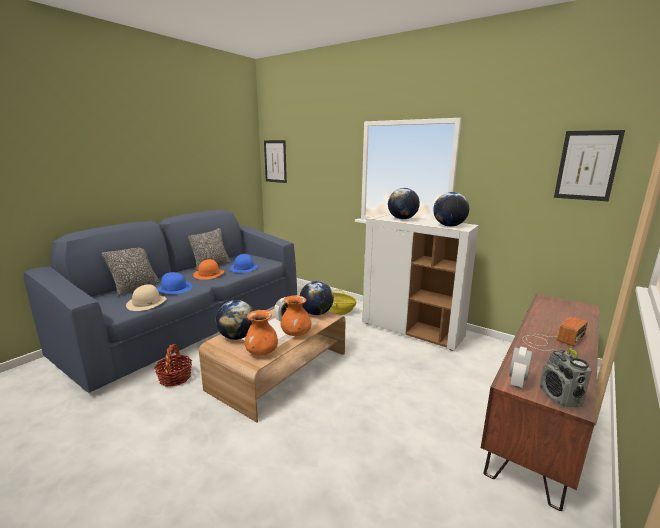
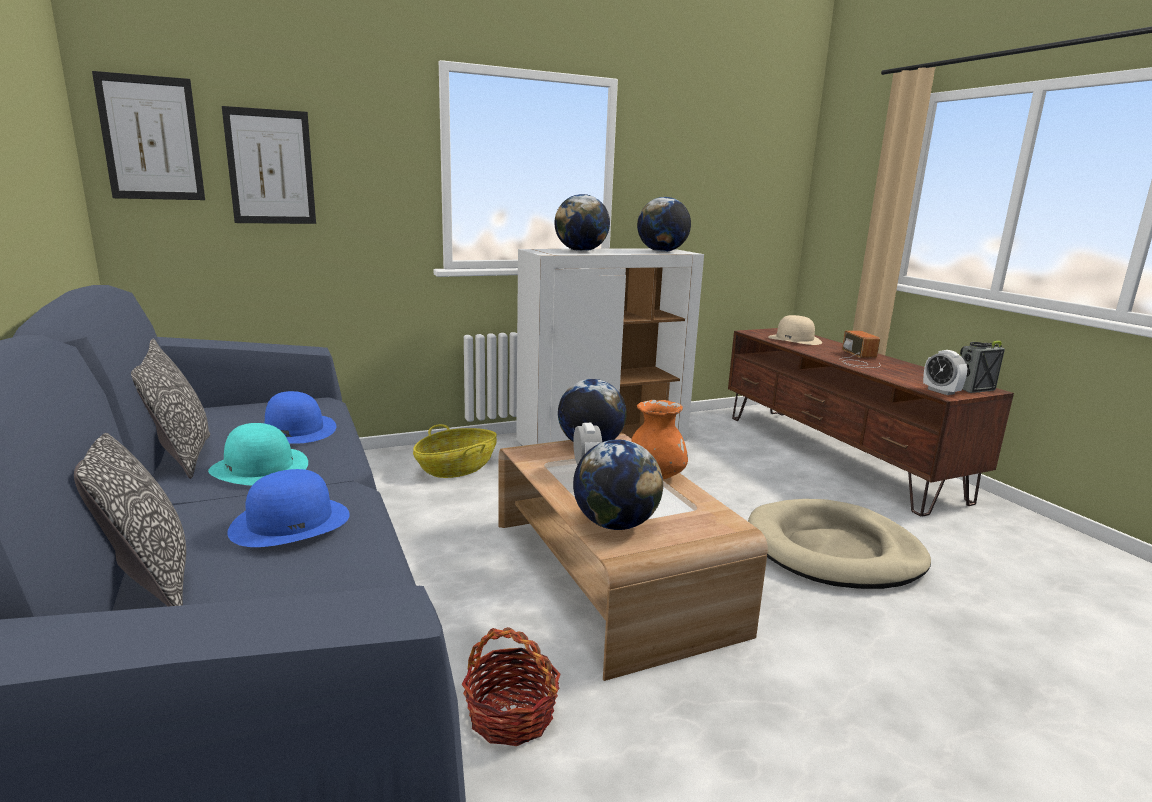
camera: 60 degrees left, 0 degrees up
(146, 303) = (344, 573): beige hat -> beige hat (795, 339)
(209, 274) = (260, 468): orange hat -> turquoise hat
(261, 352) = (702, 516): orange vase -> none
(375, 435) = (833, 550): none -> beige dog bed
(560, 397) = (972, 388): radio -> radio turned 135 degrees clockwise
(587, 165) = (756, 160): picture -> picture (271, 167)

